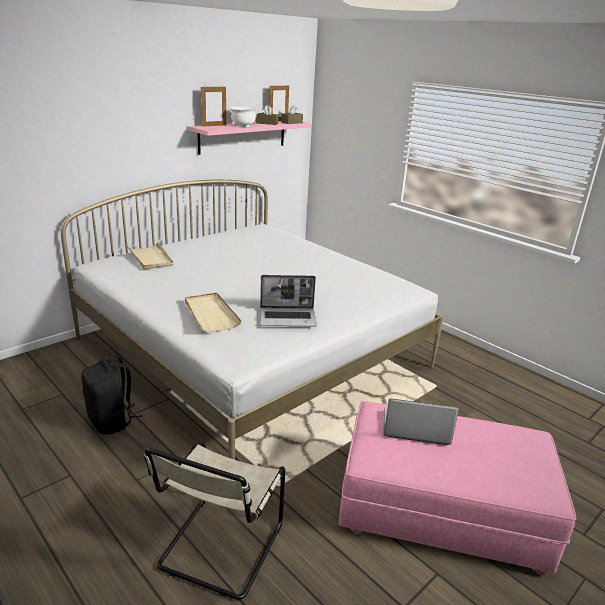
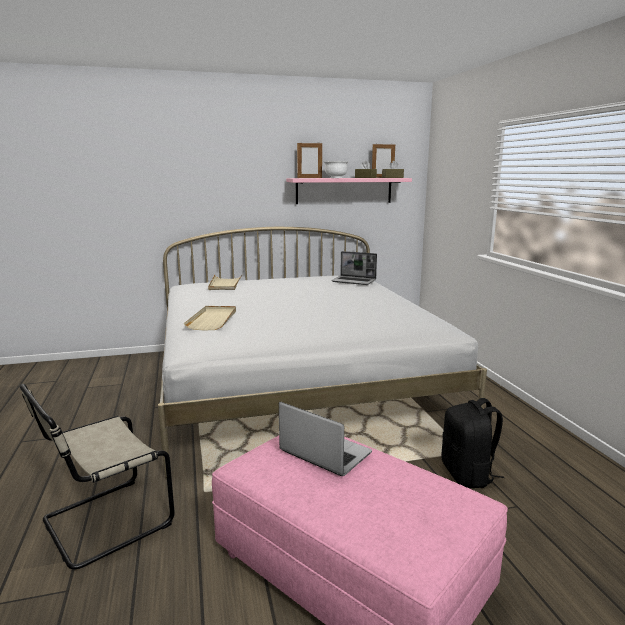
camera: 30 degrees right, 10 degrees down
(111, 421) = (133, 409): black backpack -> black backpack (468, 475)
(288, 318) = (274, 331): laptop -> laptop (354, 281)

